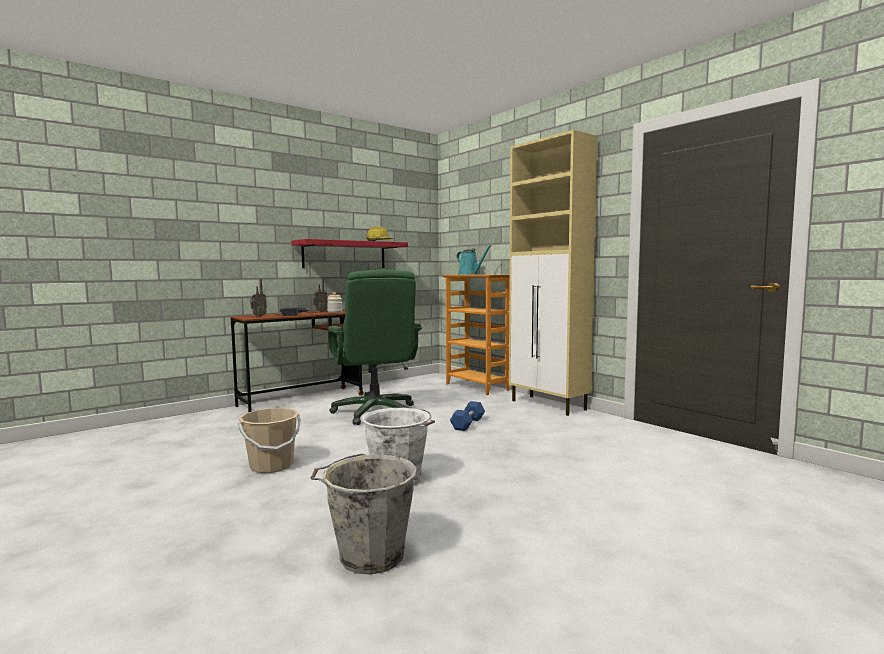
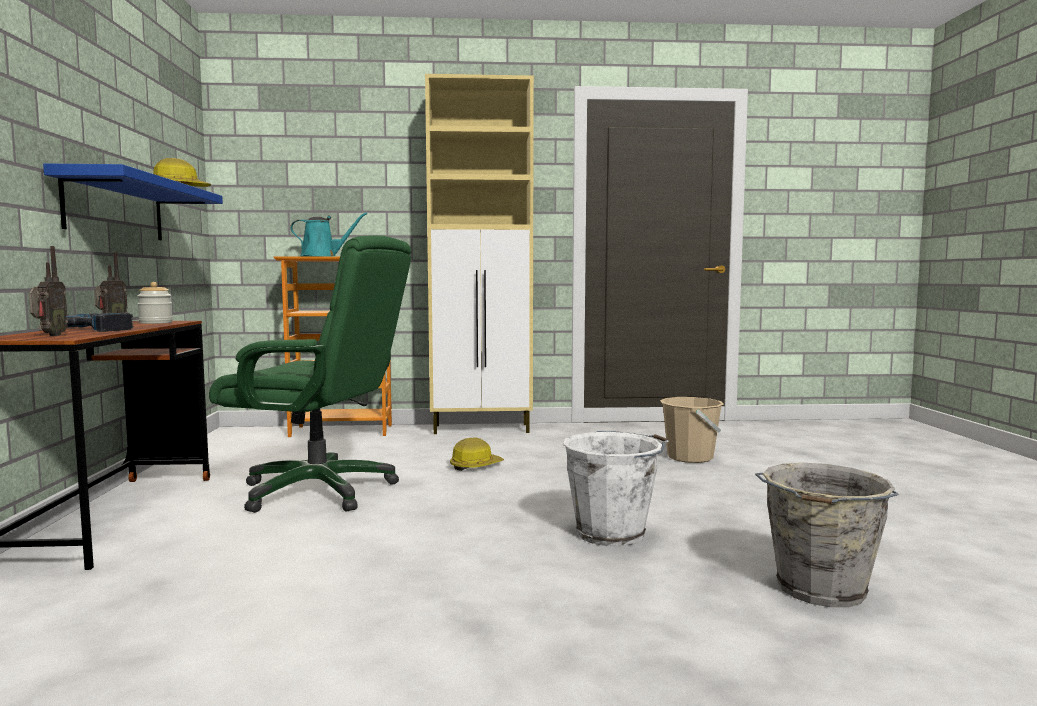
camera: 55 degrees left, 0 degrees up
(271, 466) = (435, 594): beige bucket -> beige bucket (690, 457)
(344, 255) = (115, 208): red shelf -> blue shelf
(468, 424) = (475, 466): blue dumbbell -> hard hat

